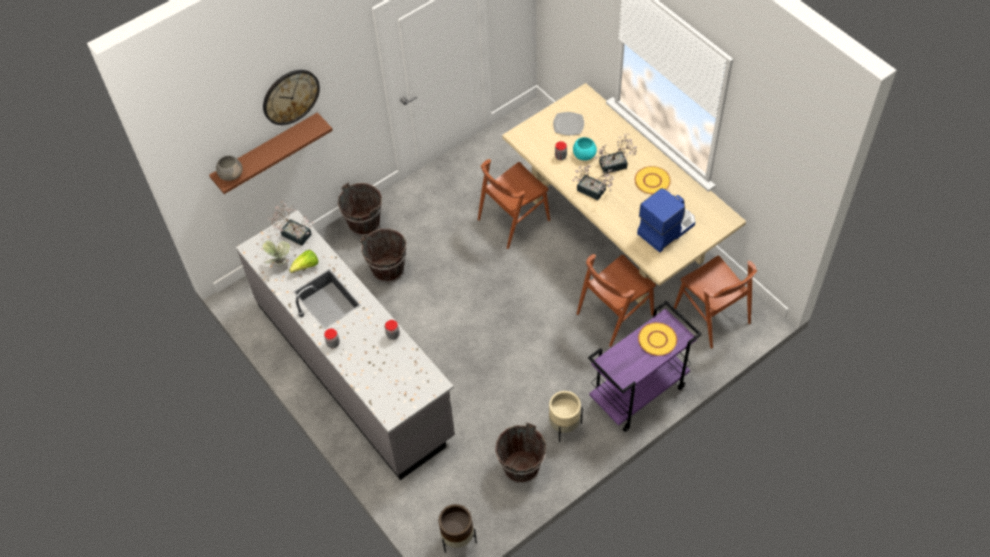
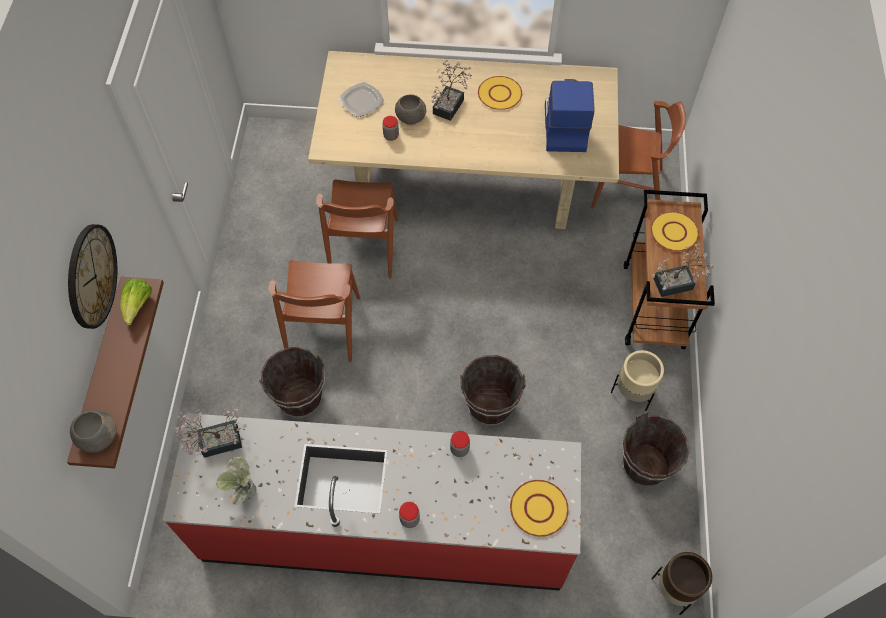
camera: 50 degrees left, 5 degrees up
(306, 267) = (276, 465): lettuce -> lettuce (138, 306)
(354, 369) = (385, 527): grey counter -> red counter
(365, 224) = (220, 374): brown bucket -> brown bucket (490, 405)
(395, 395) = (539, 508): none -> yellow plate
(584, 154) = (410, 117): turquoise bowl -> grey bowl
(594, 191) = (462, 144): potted plant -> potted plant (677, 283)
(614, 314) = (552, 255): brown chair -> brown chair (323, 327)
(638, 394) = (654, 307): purple cart -> brown cart

